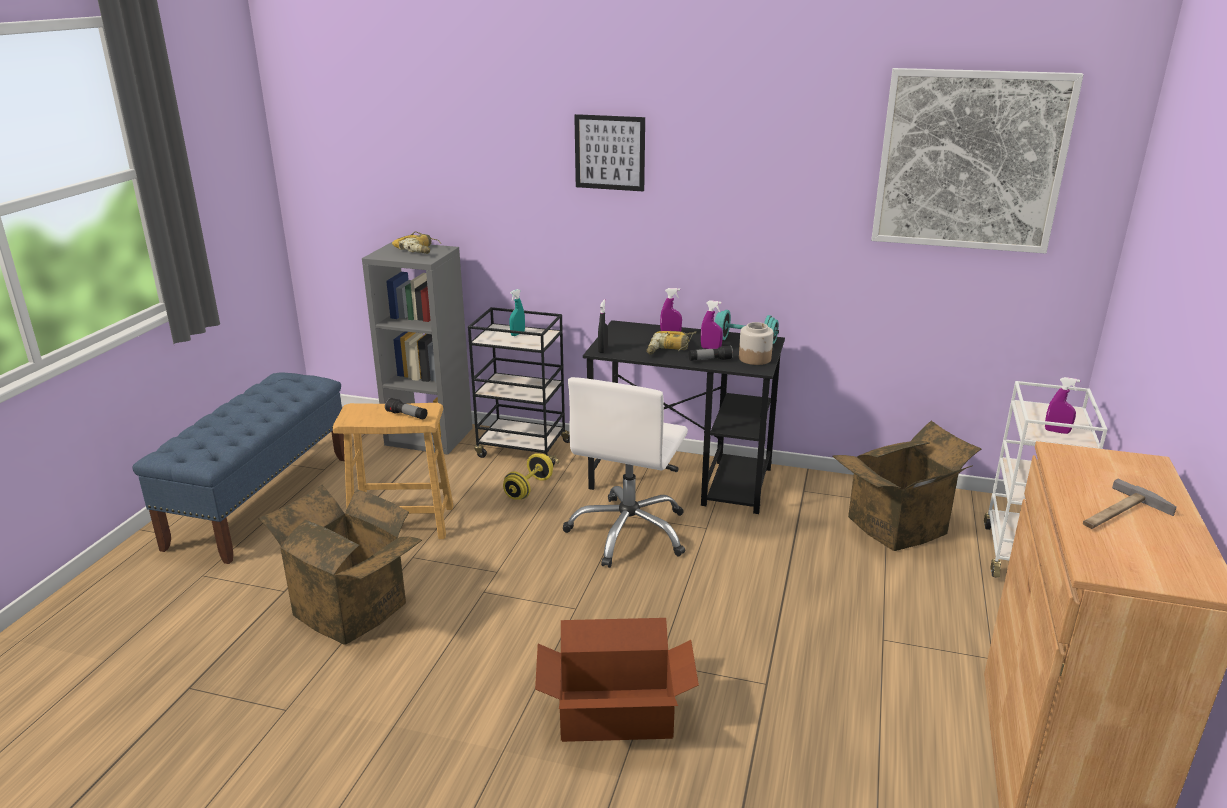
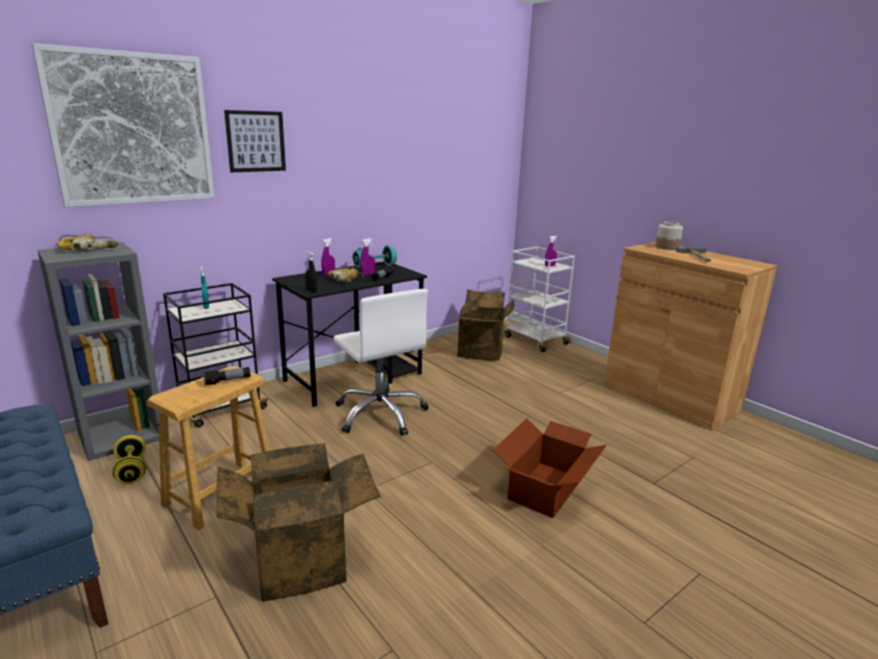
camera: 55 degrees left, 5 degrees down
(529, 488) = (274, 425): yellow dumbbell -> yellow dumbbell (131, 471)
(755, 358) = (400, 271): jar -> jar (667, 247)
(970, 161) = (462, 135): picture -> picture (132, 129)

